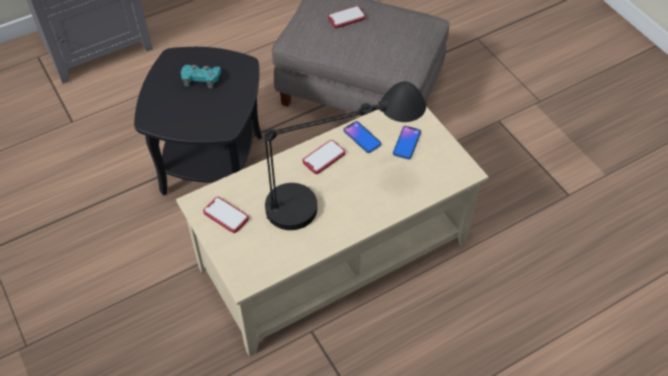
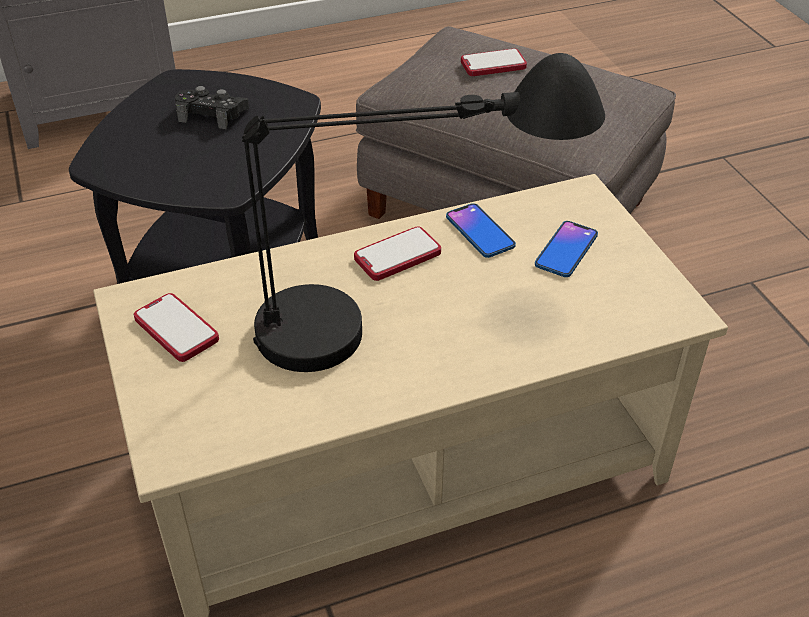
camera: 10 degrees right, 10 degrees down
(201, 78) = (212, 114): turquoise game controller -> black game controller

